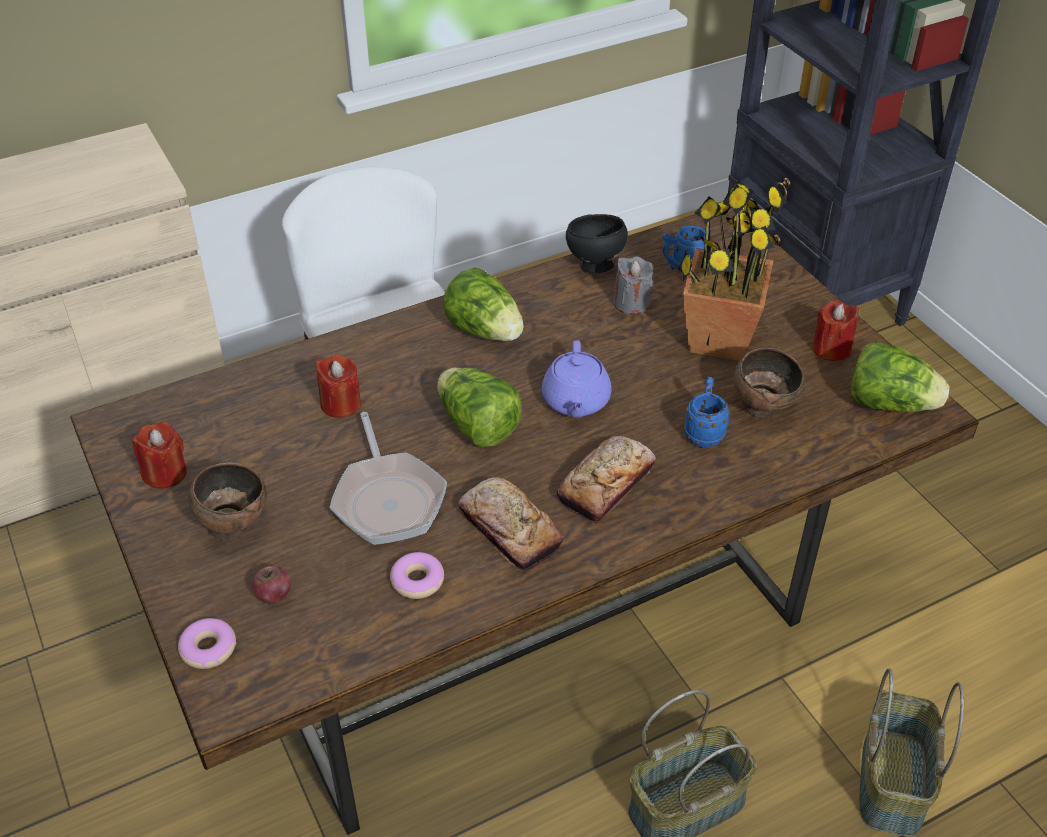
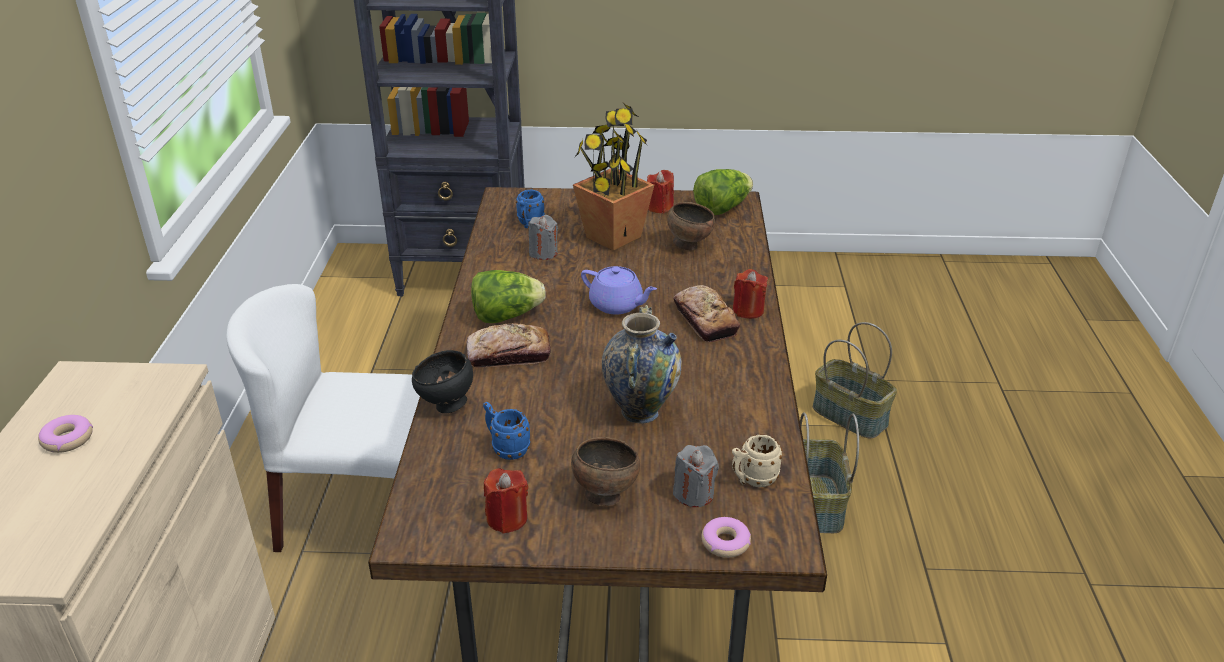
camera: 60 degrees left, 10 degrees down
(273, 594) = (694, 493): apple -> grey candle
(324, 635) = (752, 479): none -> beige mug
(340, 404) = (516, 403): red candle -> red candle (748, 310)
(388, 499) = (640, 411): frying pan -> vase
(417, 581) = (731, 422): donut -> donut (68, 439)
(477, 427) = (603, 351): lettuce -> none
(509, 530) = (714, 370): bread -> bread (509, 354)
(594, 266) = (489, 253): black bowl -> black bowl (446, 406)
(704, 432) = (690, 271): blue mug -> blue mug (506, 448)

